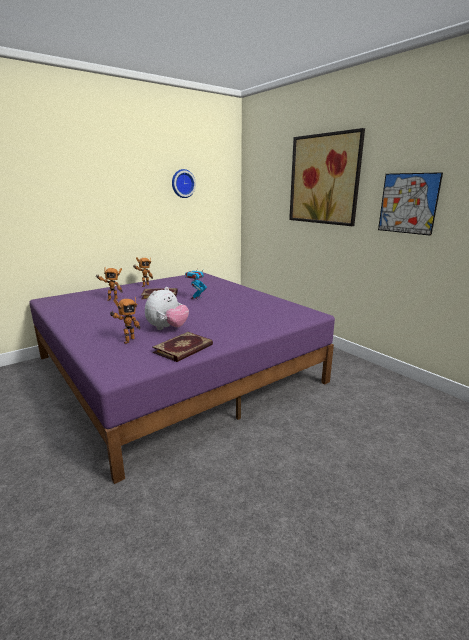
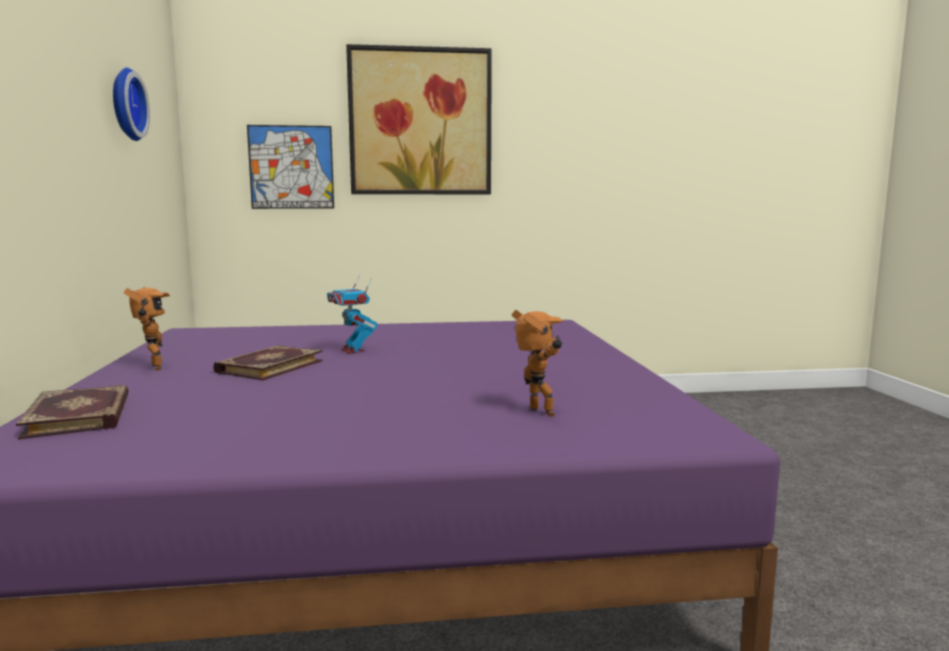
camera: 60 degrees left, 10 degrees down
(112, 299) = (196, 400): toy robot -> none
(167, 328) = (506, 384): plush toy -> none
(184, 349) = (627, 386): book -> book (81, 415)
(408, 203) = (569, 157): picture -> picture (291, 167)

